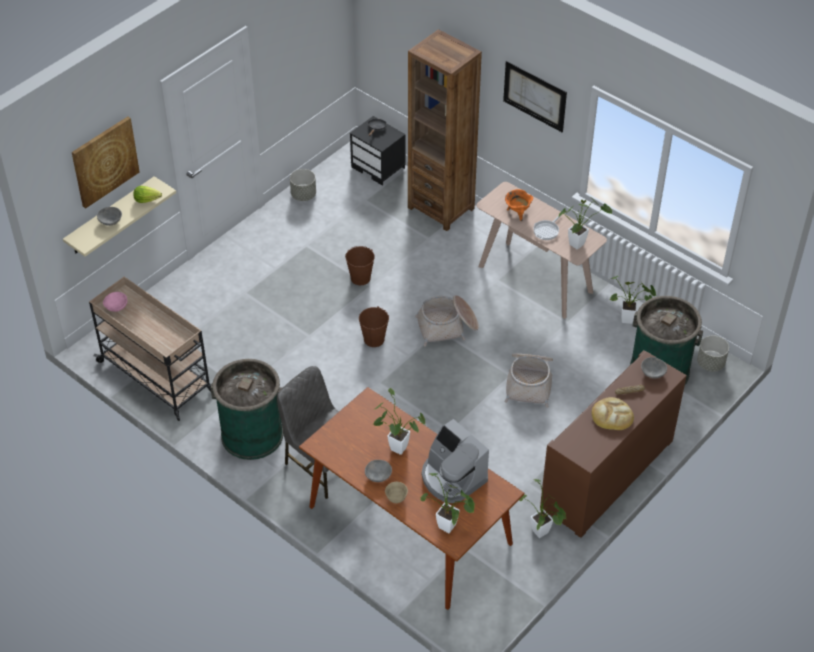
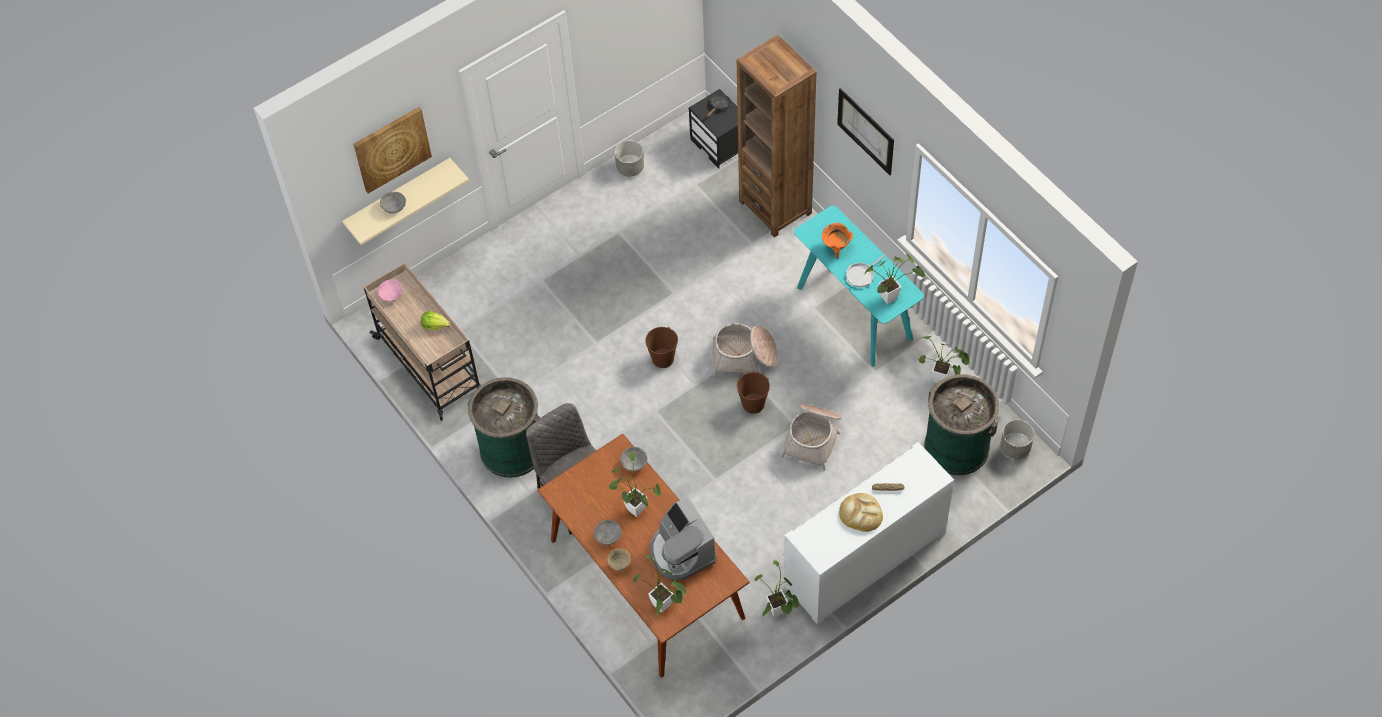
camera: 15 degrees right, 10 degrees up
(147, 199) = (437, 186): lettuce -> lettuce (435, 325)
(360, 278) = (667, 281): brown bucket -> brown bucket (753, 404)
(535, 279) = (855, 313): beige console table -> turquoise console table
(607, 475) = (865, 559): brown cabinet -> white cabinet
(652, 372) = (919, 470): grey bowl -> grey bowl (634, 463)

